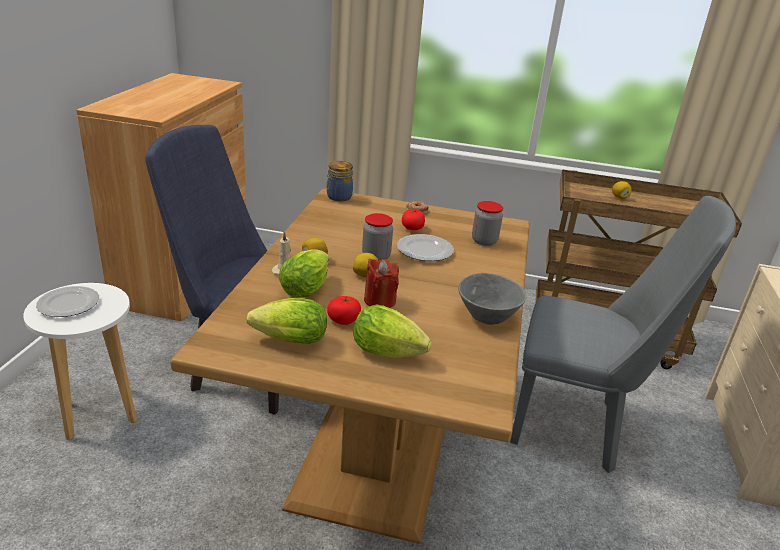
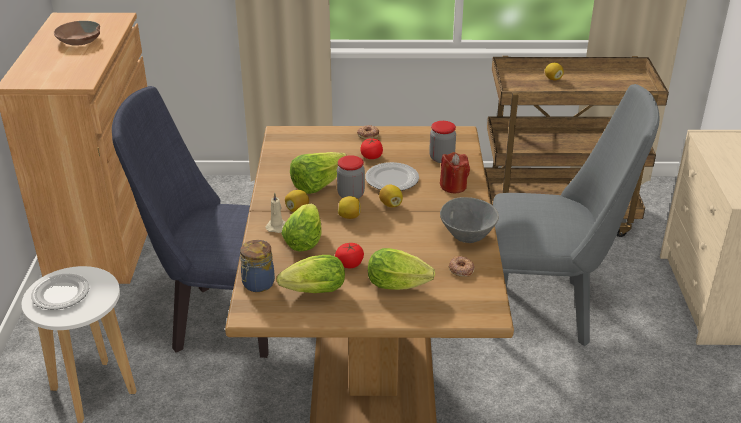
camera: 10 degrees left, 5 degrees up
(178, 91) = (79, 40): none -> brown bowl
(338, 197) = (287, 134): jar -> jar (257, 284)
(346, 242) = (317, 185): none -> lettuce
(380, 301) = (372, 239): red candle -> red candle (453, 186)
(414, 272) = (391, 204): none -> lemon
(468, 349) = (461, 269): none -> donut

